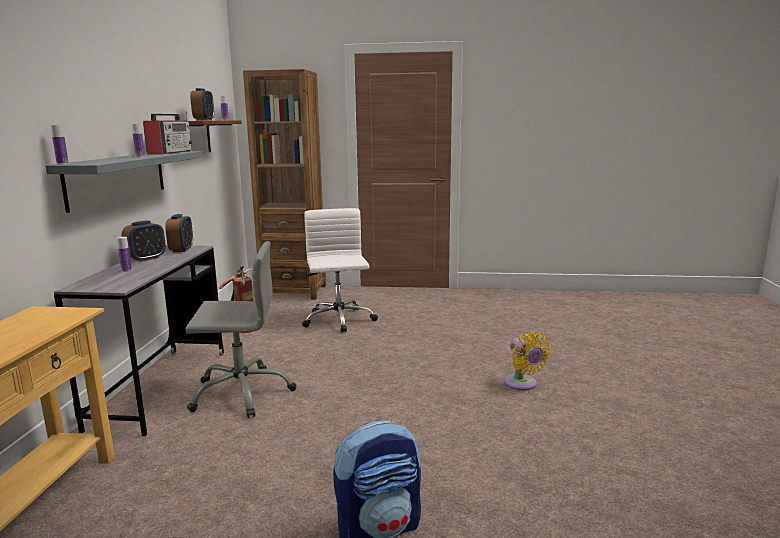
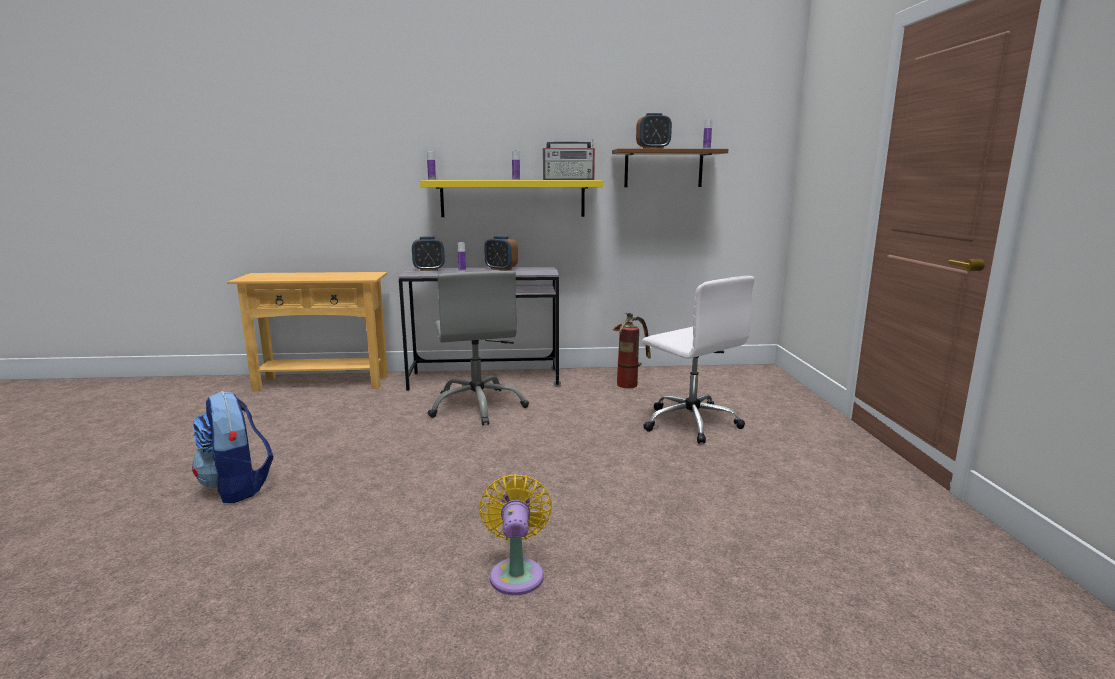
camera: 80 degrees right, 0 degrees up
(118, 178) = (513, 198): grey shelf -> yellow shelf
(181, 250) = (536, 271): alarm clock -> alarm clock (429, 269)
(294, 292) = (772, 387): brown bookcase -> none
(339, 320) = (690, 422): white office chair -> white office chair turned 75 degrees clockwise
(522, 384) = (517, 572): yellow fan -> yellow fan turned 120 degrees clockwise

